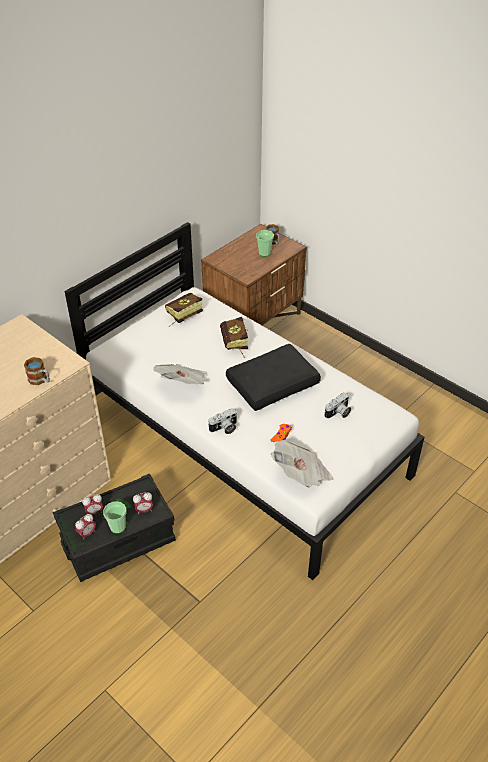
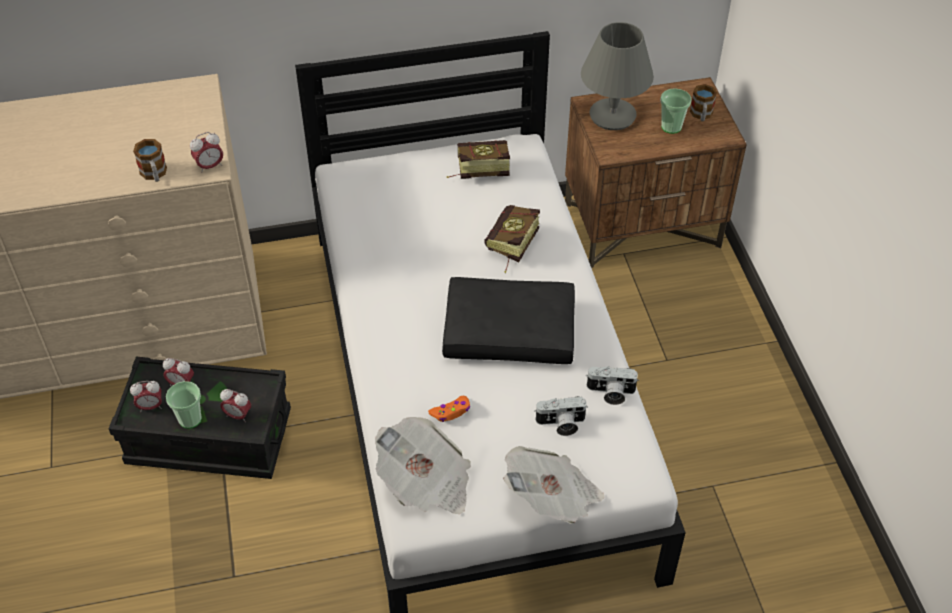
camera: 35 degrees right, 5 degrees up
(70, 361) = (210, 166): none -> alarm clock
(183, 384) = (393, 269): newspaper -> newspaper (552, 498)
(224, 428) = (387, 360): camera -> camera (610, 393)
(230, 259) = (612, 115): none -> grey table lamp

